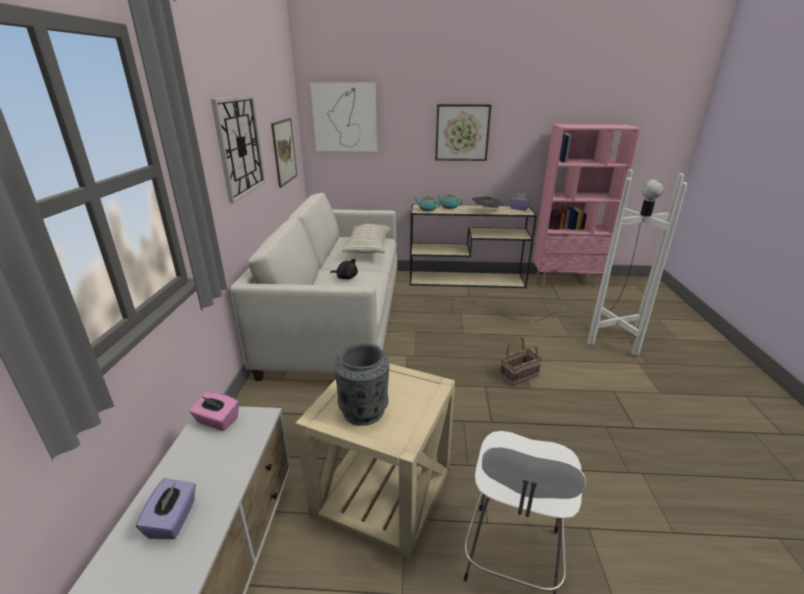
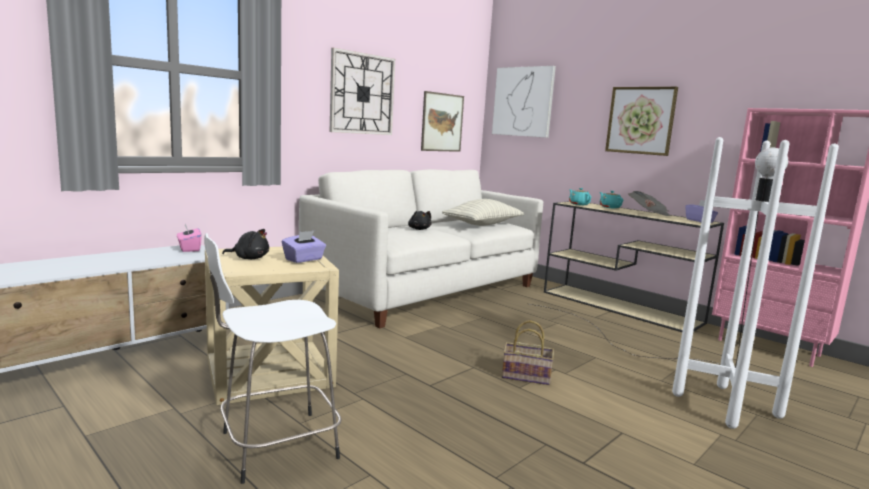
camera: 40 degrees right, 15 degrees down
(173, 519) = (95, 262): purple tissue box -> purple tissue box (304, 259)
(363, 410) = (249, 258): grey vase -> black plush toy

